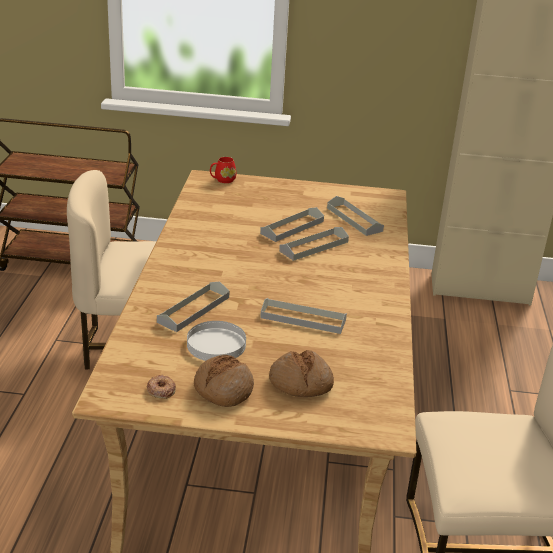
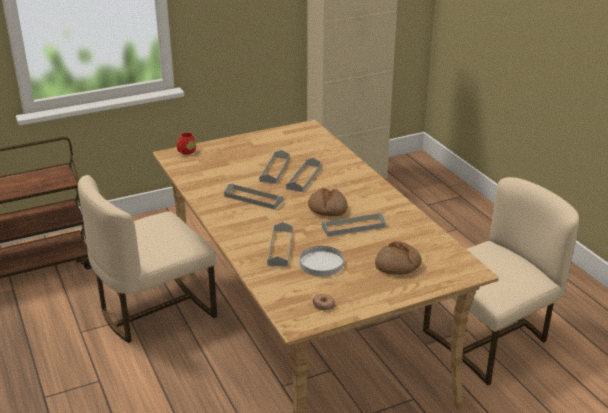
camera: 30 degrees left, 0 degrees up
(223, 389) = (358, 288): bread -> bread (327, 209)
(354, 219) = (307, 150): grey tray -> grey tray (253, 198)

